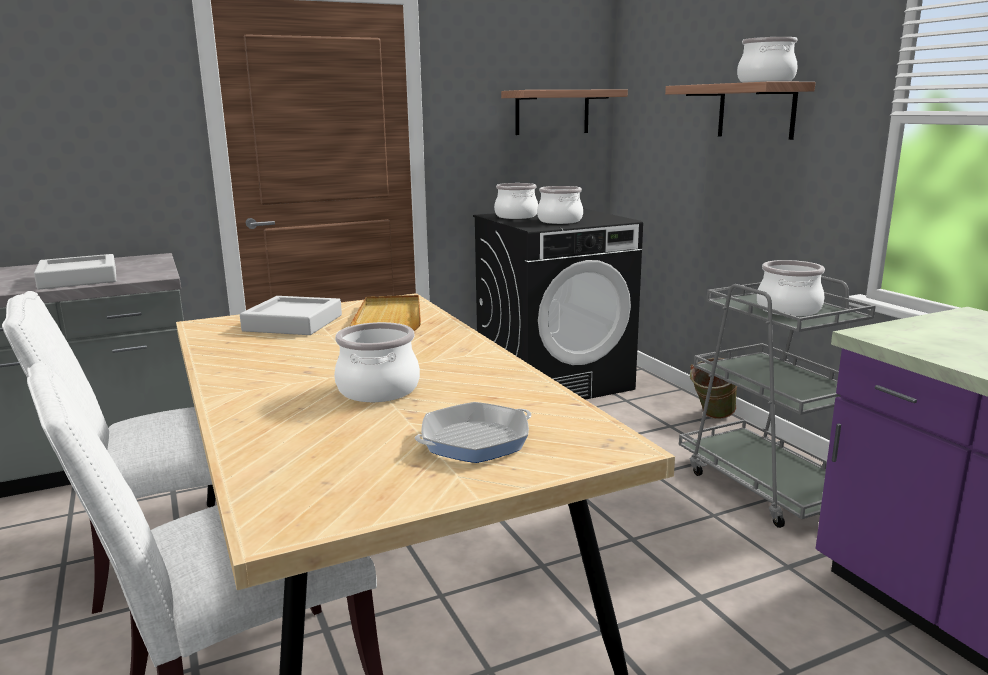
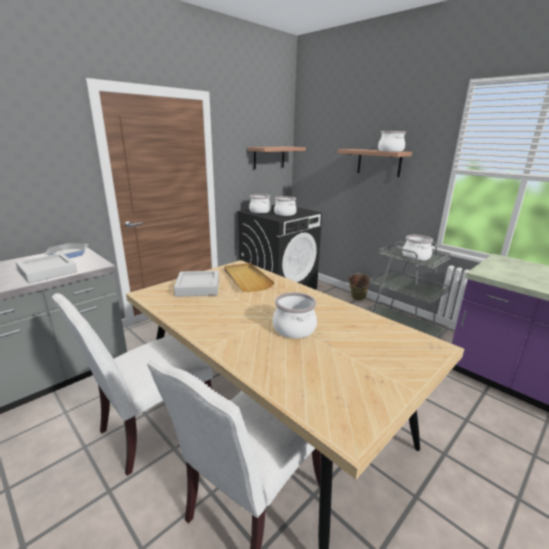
camera: 20 degrees left, 5 degrees up
(475, 440) = (376, 355): frying pan -> frying pan (68, 254)

